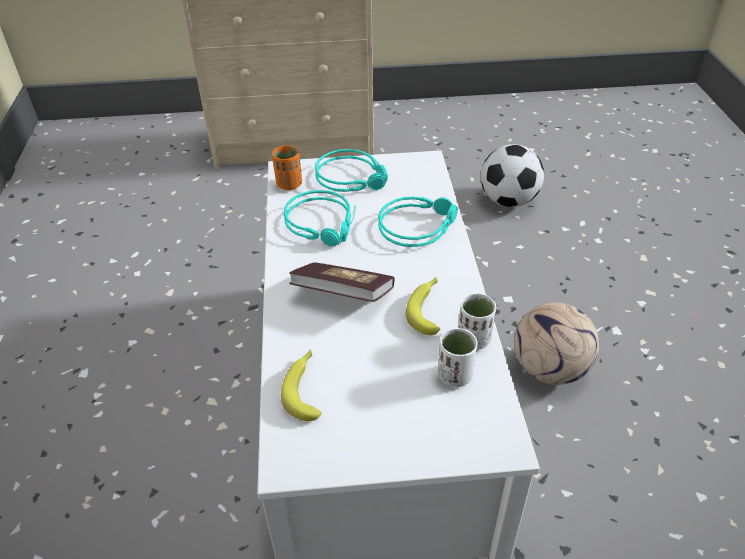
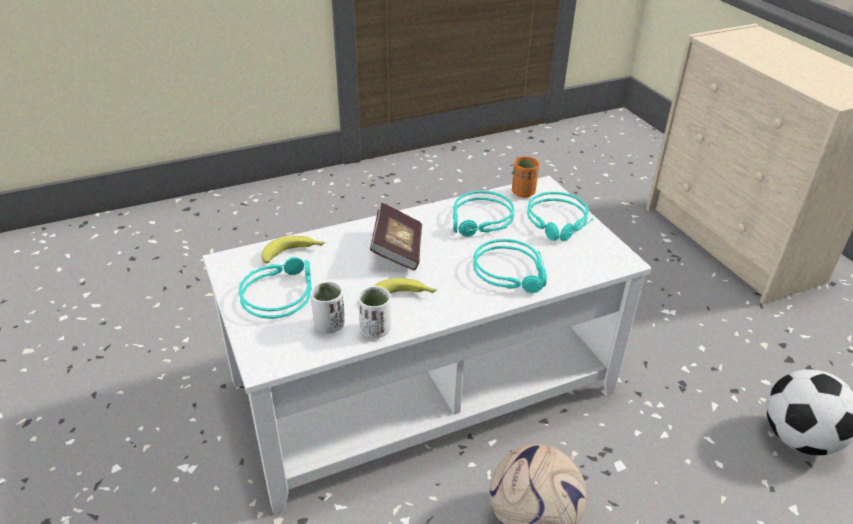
camera: 70 degrees right, 5 degrees down
(380, 414) = (279, 293): none -> turquoise headphones

